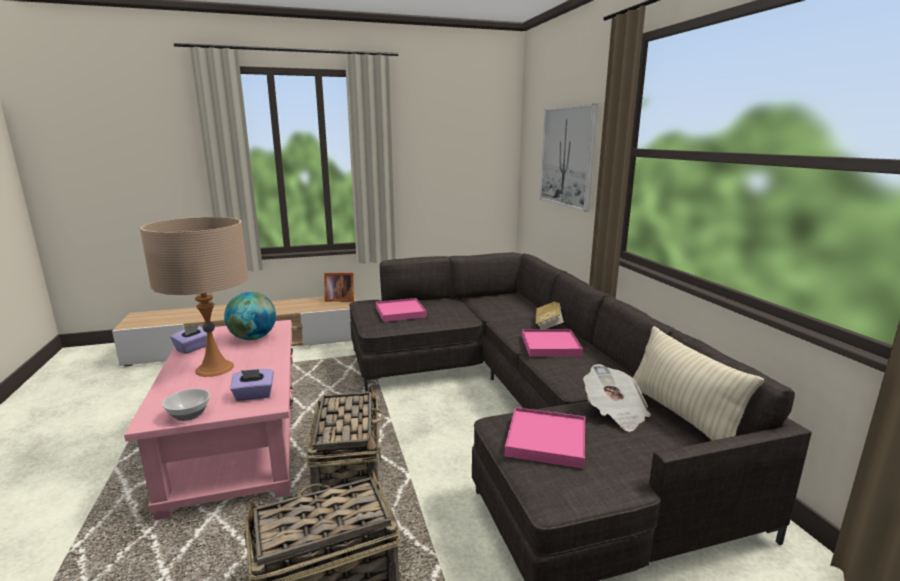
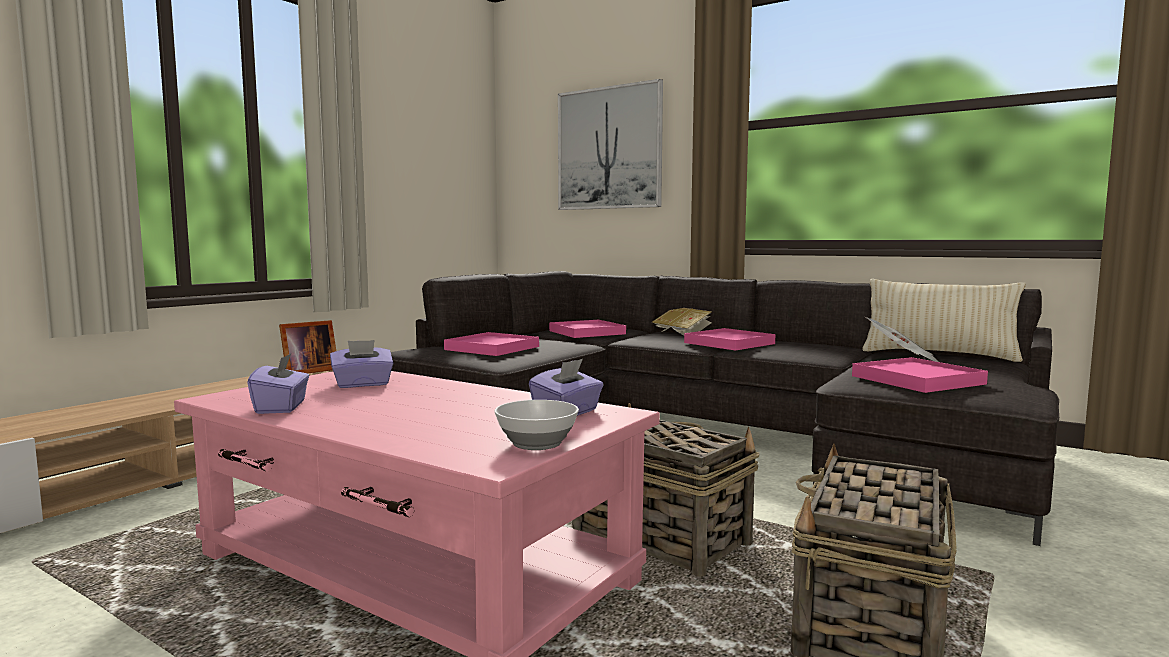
camera: 40 degrees left, 10 degrees down
(214, 368) = (407, 411): beige table lamp -> none
(253, 338) = (362, 384): globe -> purple tissue box
(495, 306) = (586, 332): none -> pink tray

